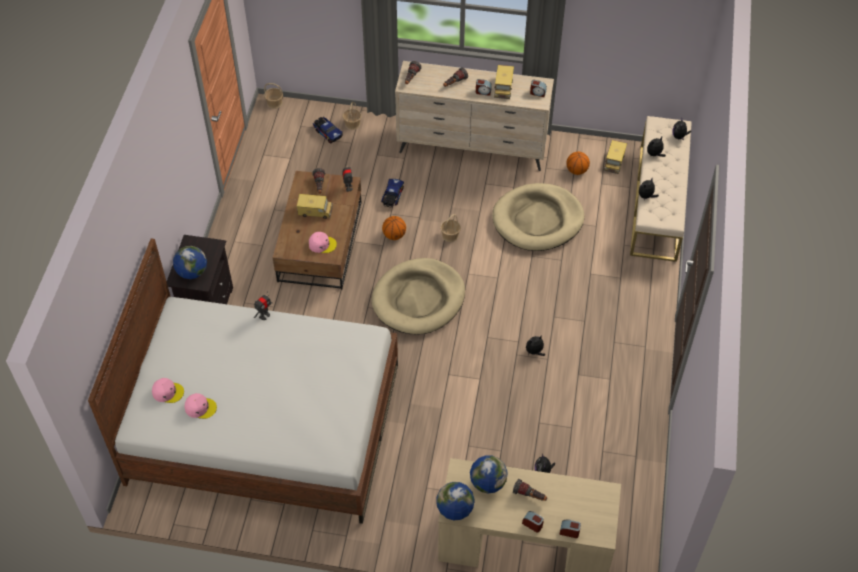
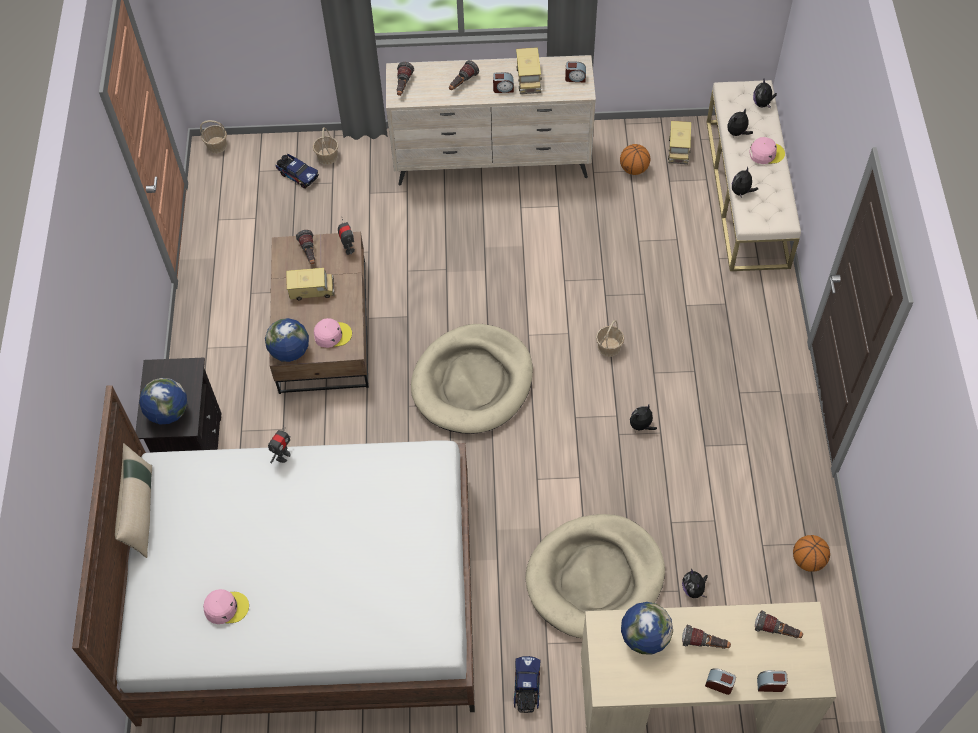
camera: 10 degrees left, 5 degrees up
(157, 333) = (140, 511): none -> beige pillow
(168, 392) = (175, 594): pink cap -> pink cap (766, 153)
(392, 197) = (404, 247): toy truck -> toy truck (526, 688)
(394, 235) = (419, 300): basketball -> basketball (808, 560)
(450, 235) = (492, 286): basket -> basket (609, 347)
(455, 509) = (610, 685): globe -> globe (290, 351)
(537, 220) = (600, 245): beige dog bed -> beige dog bed (595, 578)
(584, 497) = (777, 631): none -> flashlight

